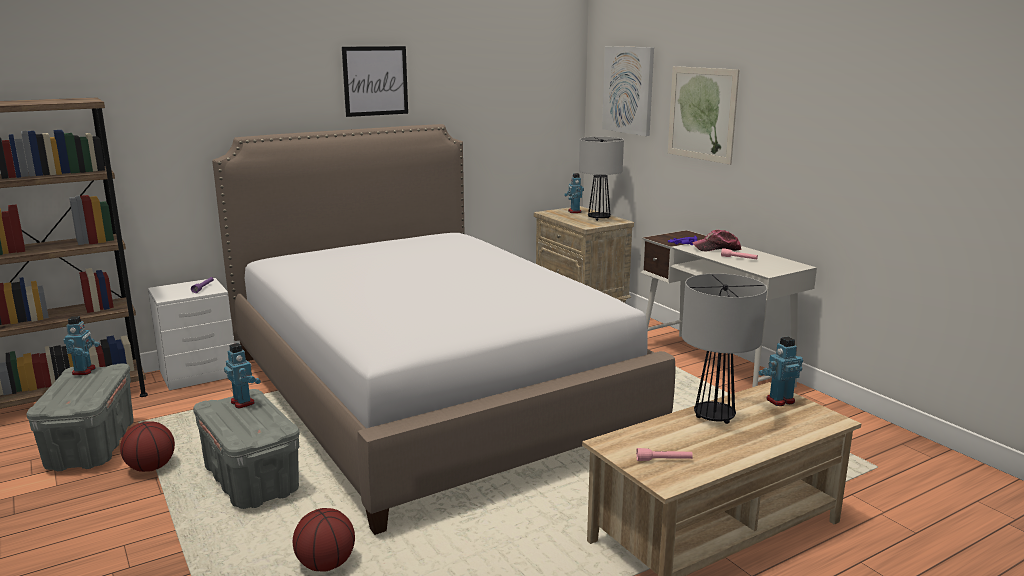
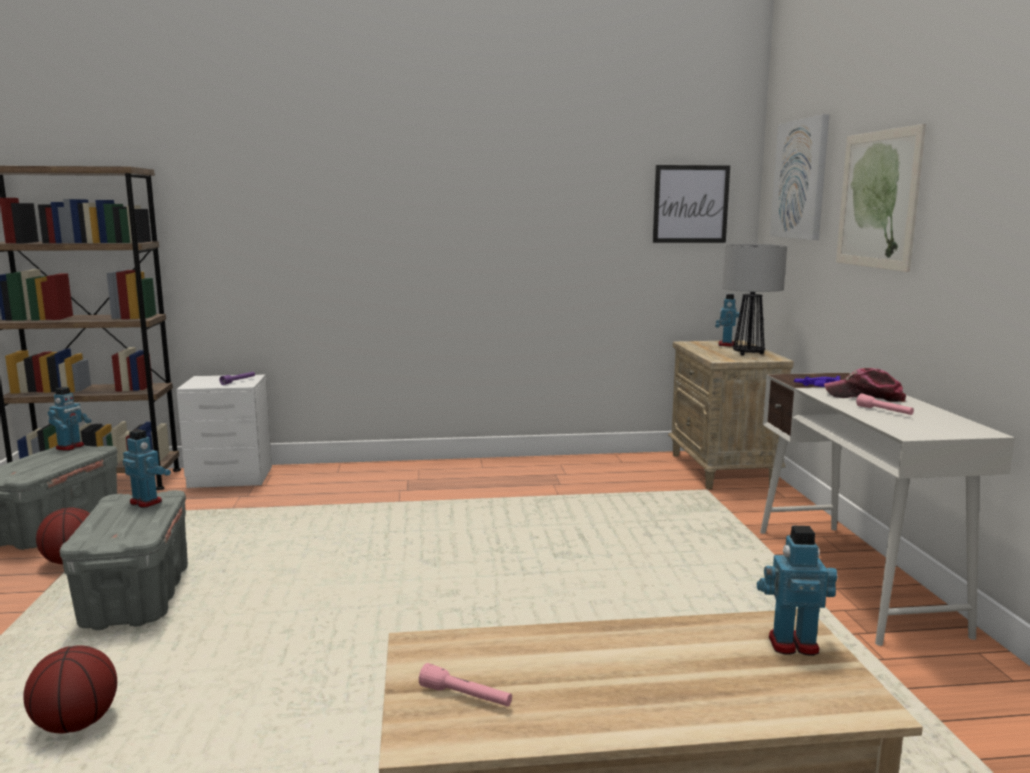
camera: 25 degrees right, 5 degrees down
(243, 402) = (146, 502): toy robot -> toy robot turned 45 degrees counterclockwise
(375, 81) = (464, 164): picture -> picture (690, 204)
(428, 393) = (427, 540): bed -> none
(715, 417) = (641, 645): table lamp -> none

